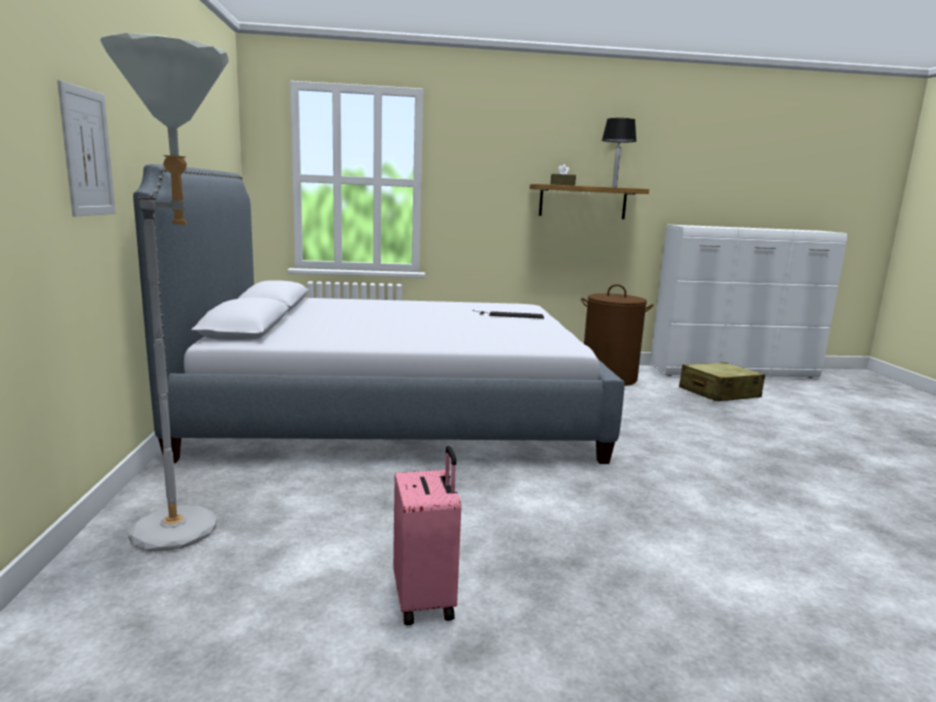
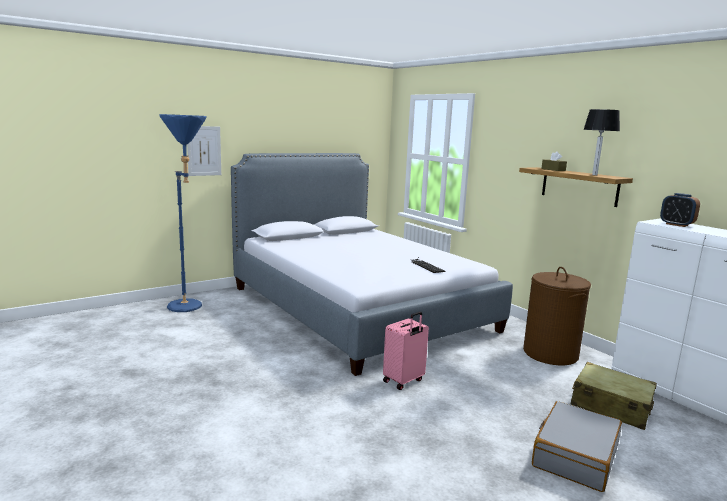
camera: 60 degrees right, 0 degrees up
(193, 526) = (189, 308): grey floor lamp -> blue floor lamp
(426, 600) = (162, 357): pink suitcase -> pink suitcase (404, 381)
(699, 226) = (676, 225): none -> alarm clock
(800, 428) = (574, 456): none -> grey suitcase

